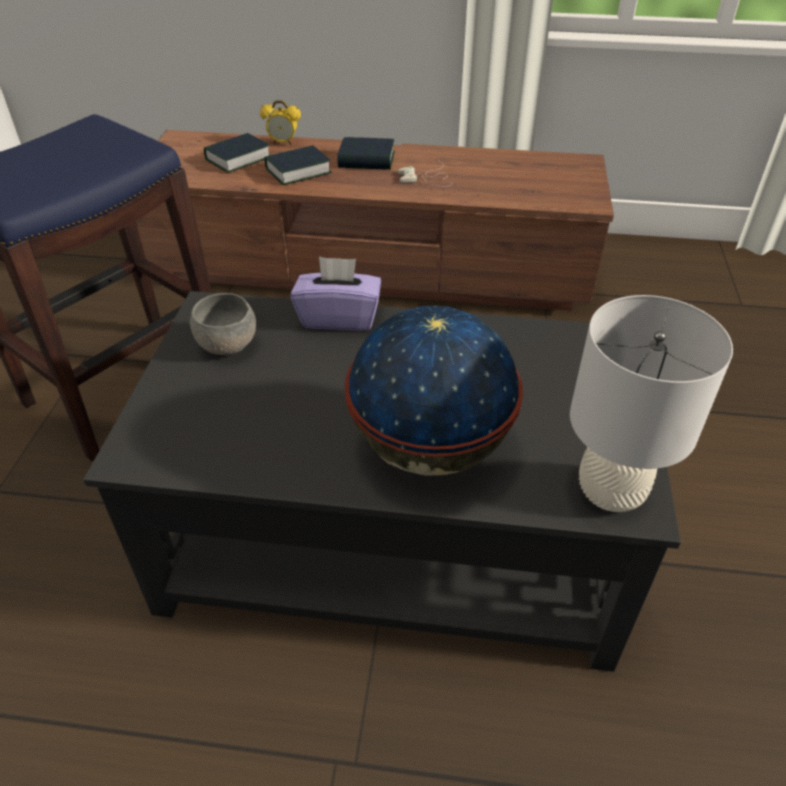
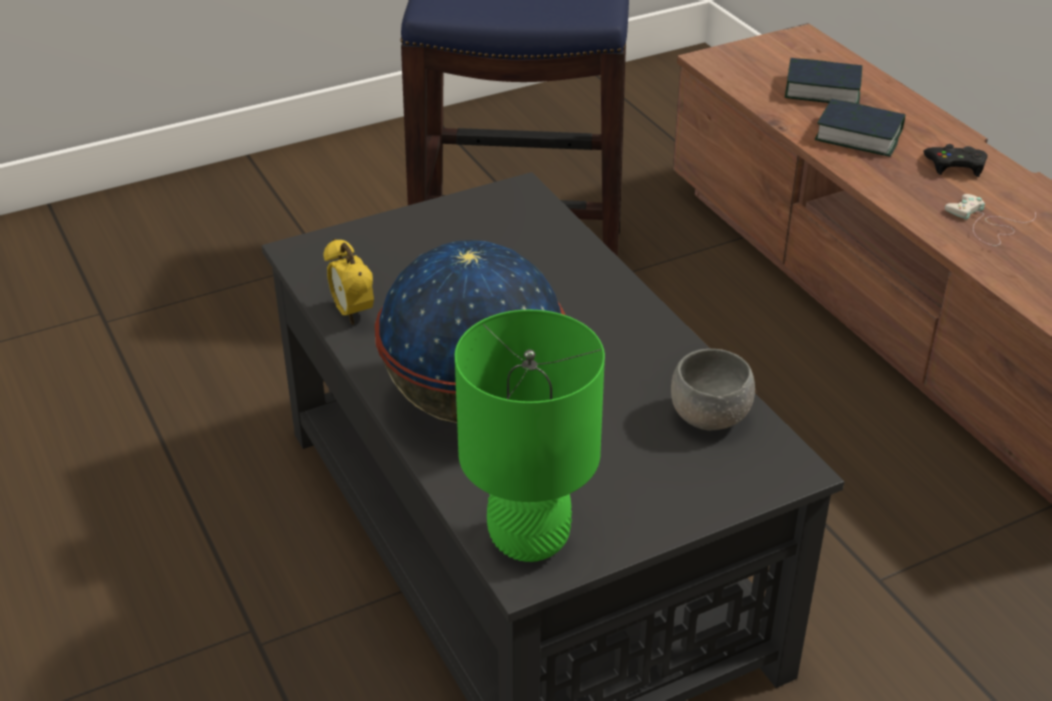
camera: 55 degrees right, 5 degrees down
(228, 345) = (482, 229): grey bowl -> grey bowl (709, 417)
(283, 143) = (899, 98): alarm clock -> alarm clock (352, 313)
(339, 317) = (596, 269): purple tissue box -> none
(366, 160) = (955, 166): book -> black game controller
(611, 495) = (526, 543): grey table lamp -> green table lamp

